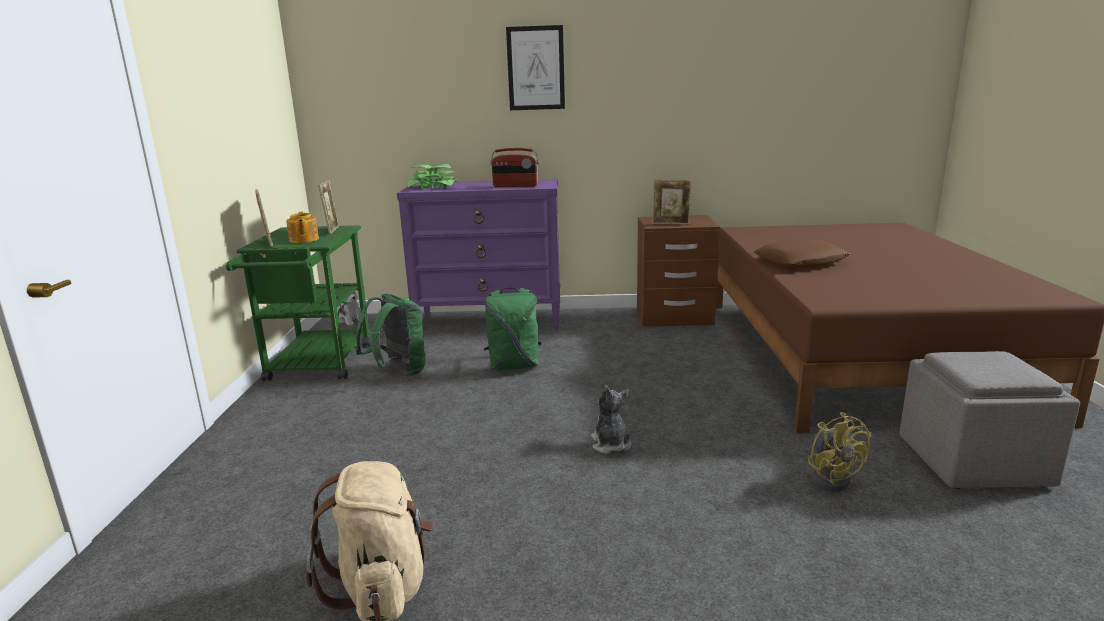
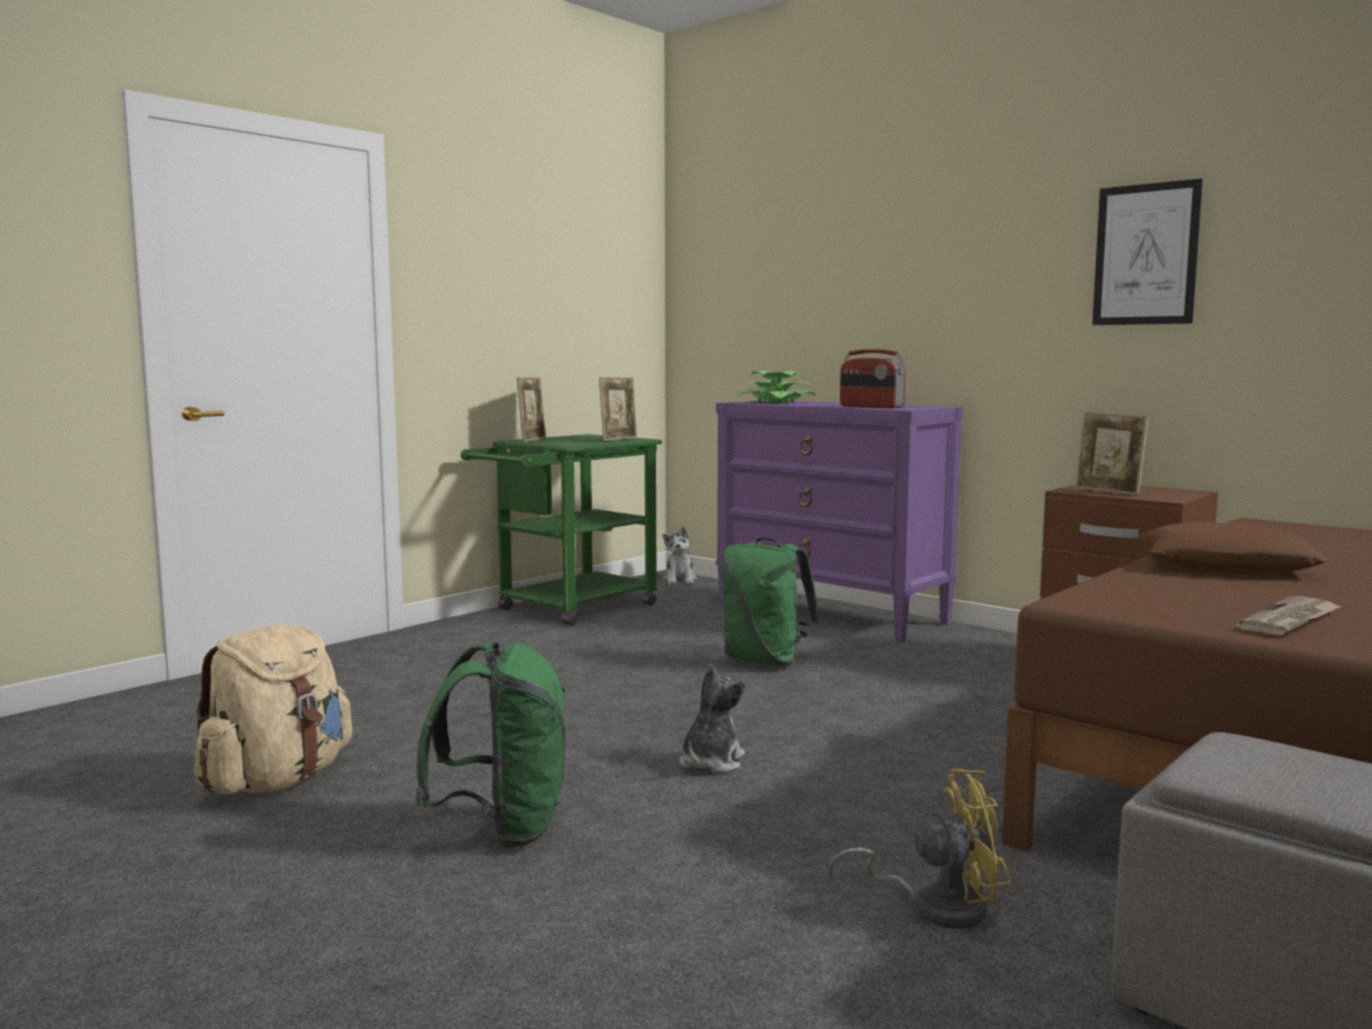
camera: 40 degrees right, 10 degrees down
(303, 240) = (566, 442): teapot -> none
(398, 372) = (630, 633): green backpack -> green backpack (503, 829)
(536, 68) = (946, 236): picture -> picture (1146, 254)
(831, 477) = (935, 906): yellow fan -> yellow fan turned 120 degrees counterclockwise
(901, 291) = (1290, 620): none -> newspaper

